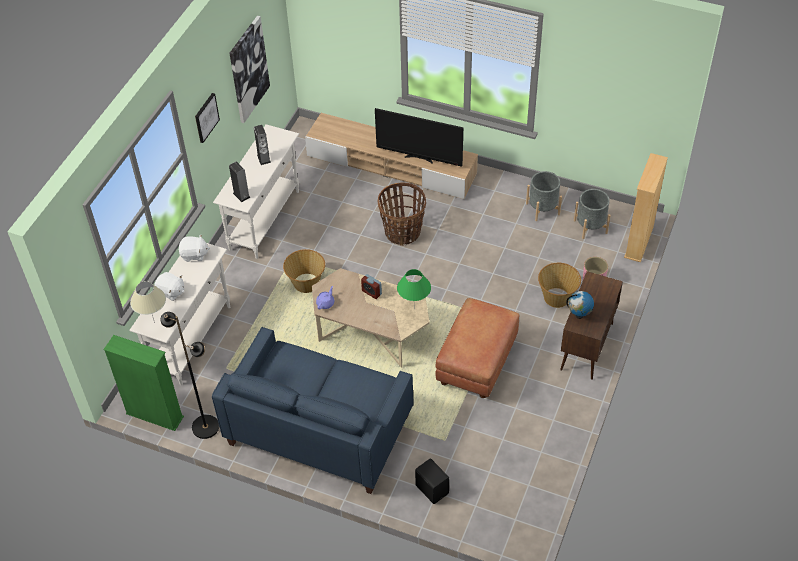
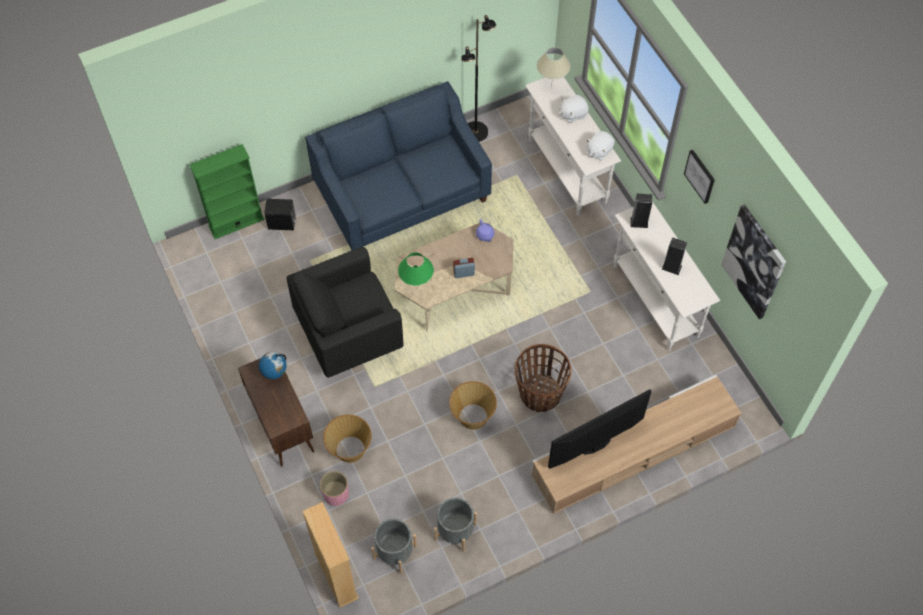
camera: 130 degrees right, 10 degrees up
(154, 415) = (516, 110): green bookcase -> green bookcase (236, 222)
(306, 284) = (550, 281): basket -> basket (472, 416)
(477, 365) = (349, 334): brown ottoman -> black armchair

